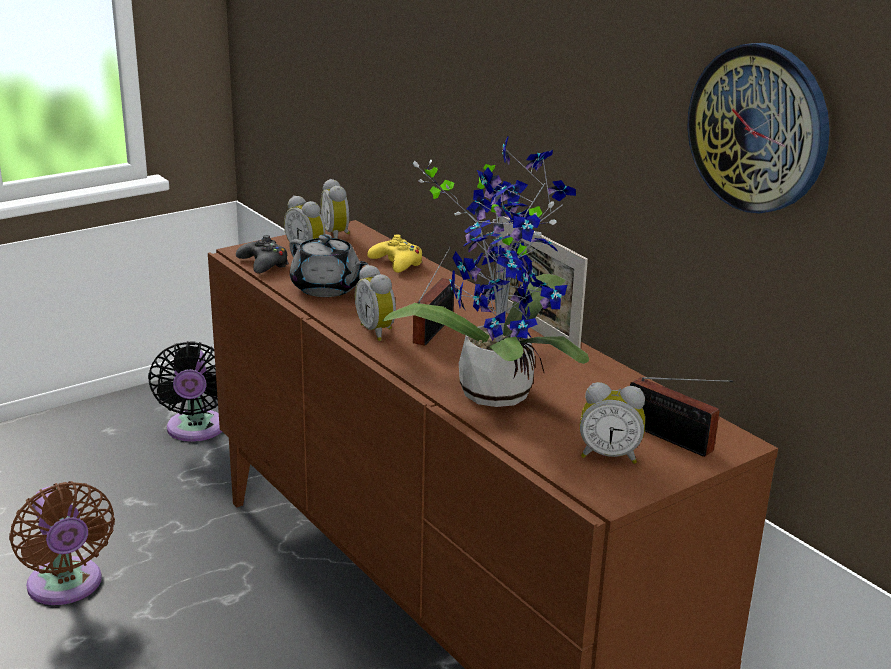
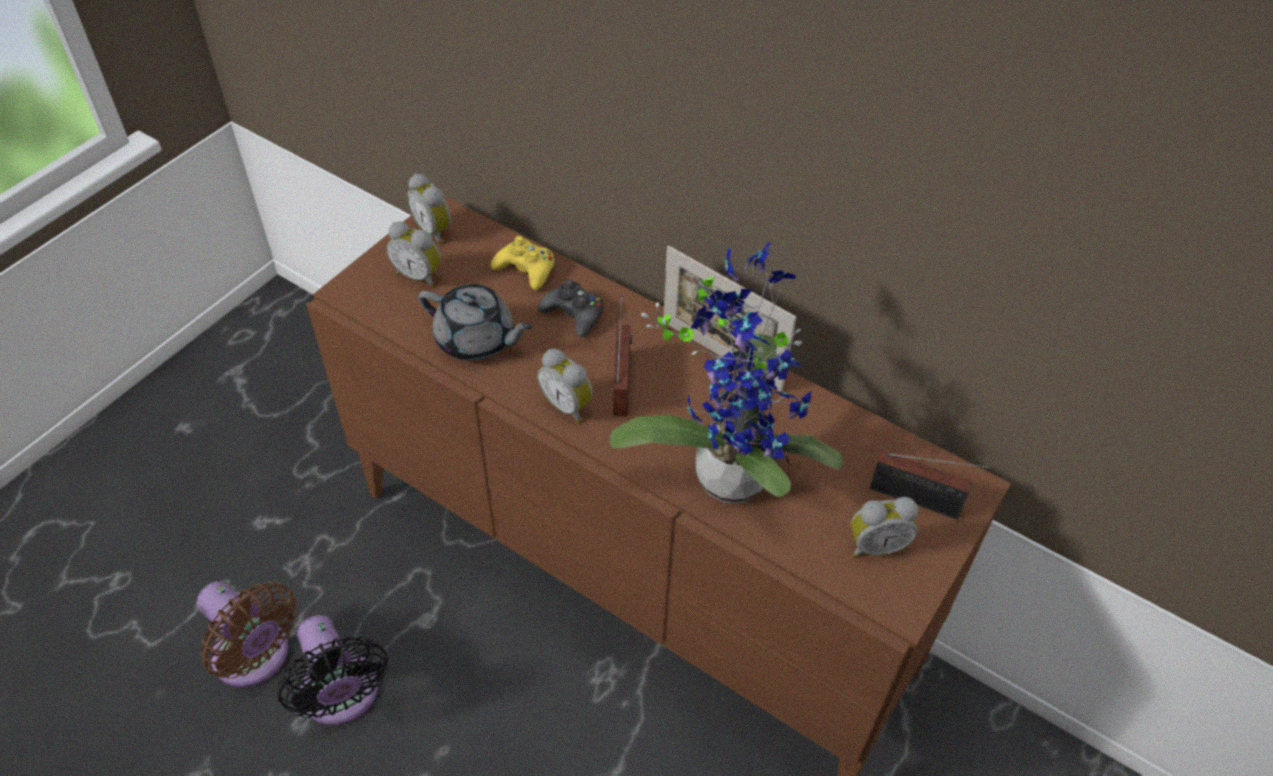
camera: 20 degrees left, 25 degrees up
(195, 430) = (279, 401): black fan -> black fan (342, 697)
(263, 264) = (383, 311): black game controller -> black game controller (574, 314)
(758, 128) = (1012, 226): wall clock -> none

